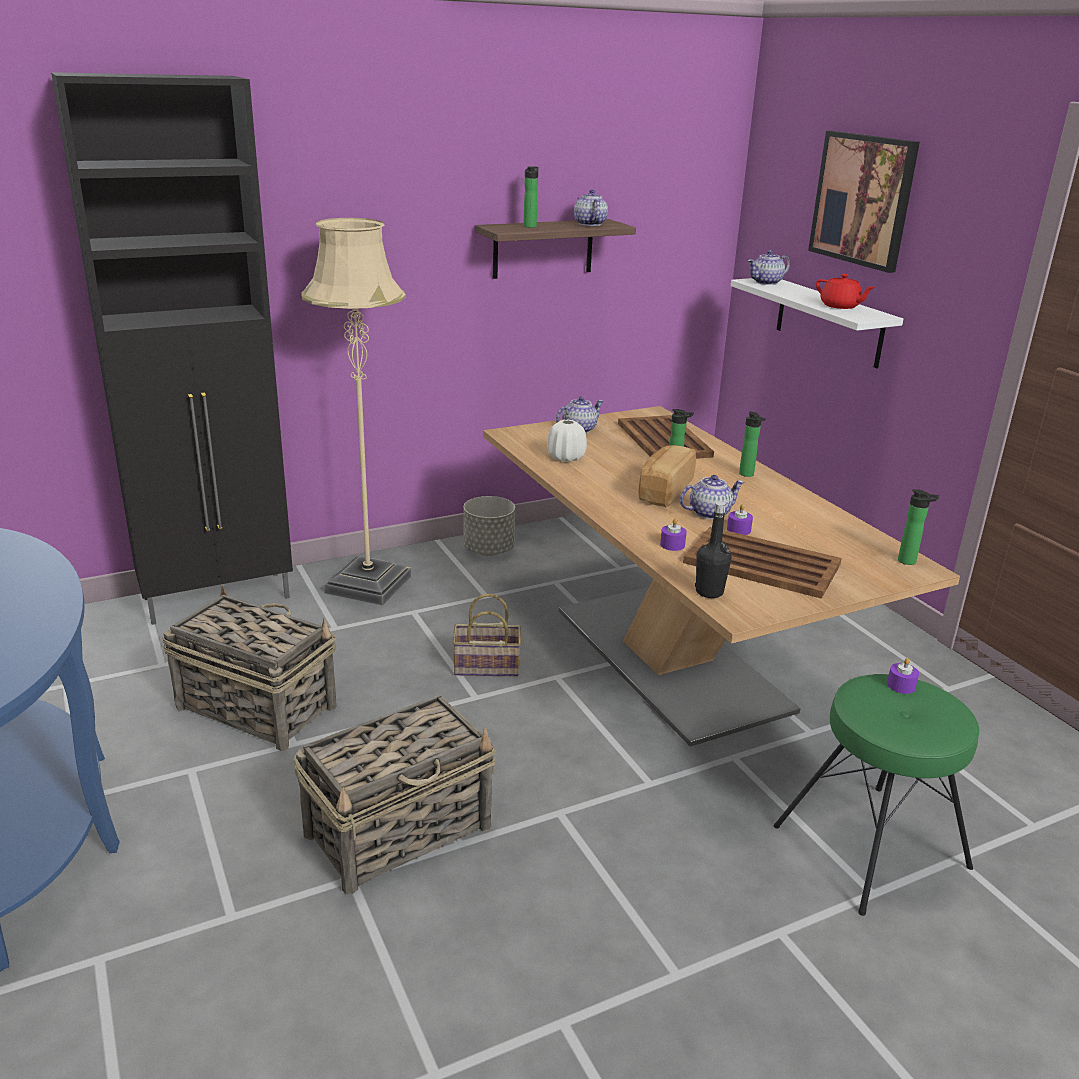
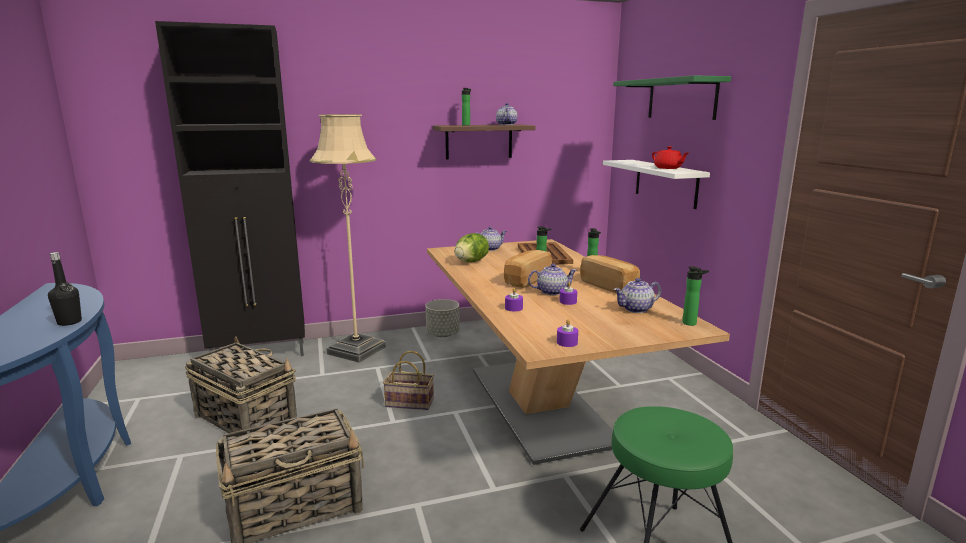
camera: 10 degrees right, 10 degrees down
(566, 457) = (471, 262): white vase -> lettuce
(709, 592) = (524, 335): black bottle -> black bottle (69, 322)
(763, 564) = (575, 321): brown tray -> none
(766, 282) = (625, 161): teapot -> teapot (636, 309)
(781, 499) = (609, 286): none -> bread
(863, 200) = (681, 99): picture -> green shelf
(901, 685) = (673, 414): purple candle -> purple candle (567, 342)

